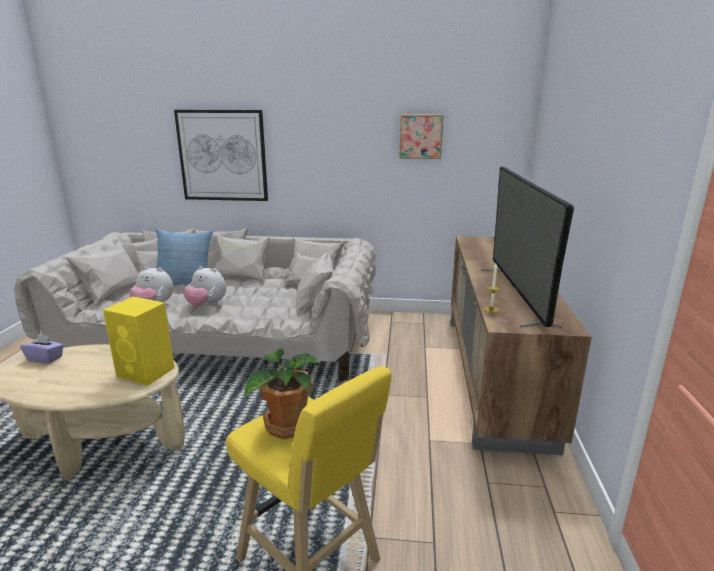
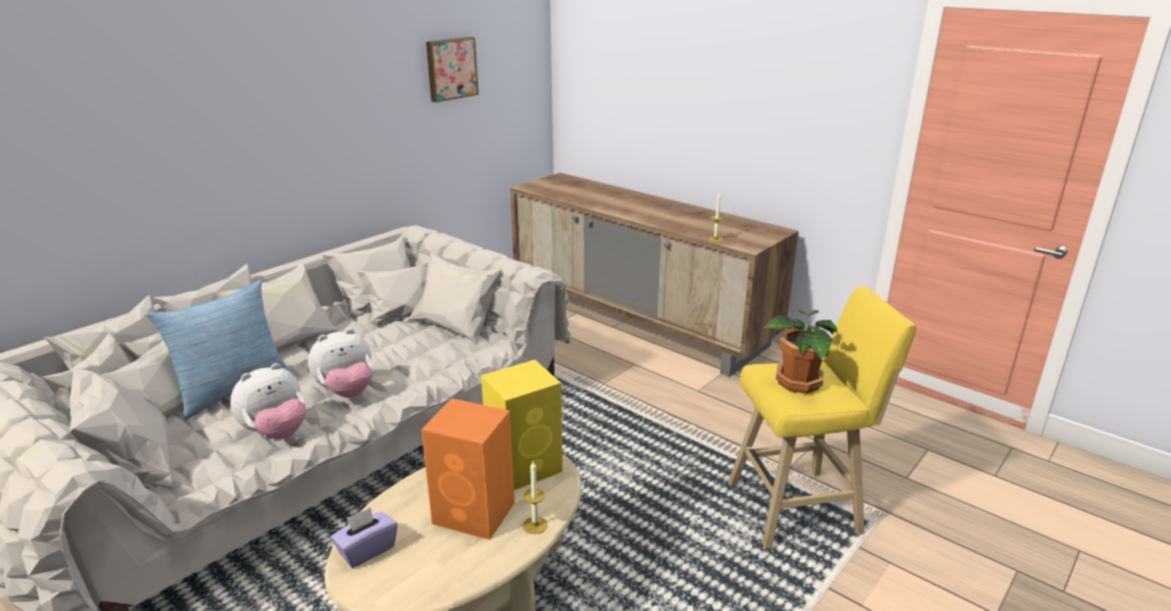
camera: 55 degrees left, 5 degrees up
(82, 396) = (535, 525): none -> candle
(88, 374) = (476, 514): none -> orange speaker
(222, 156) = (169, 149): picture -> none
(516, 294) = (696, 221): television -> none

